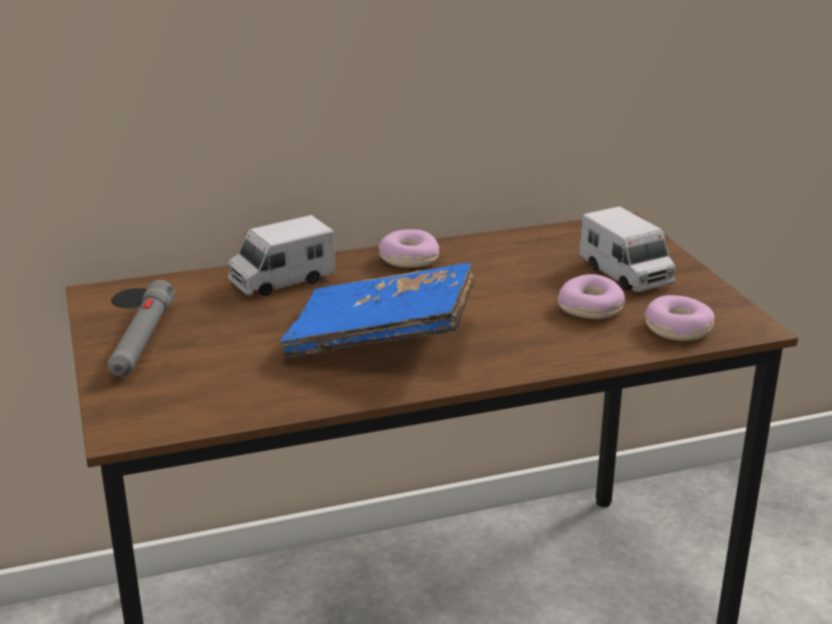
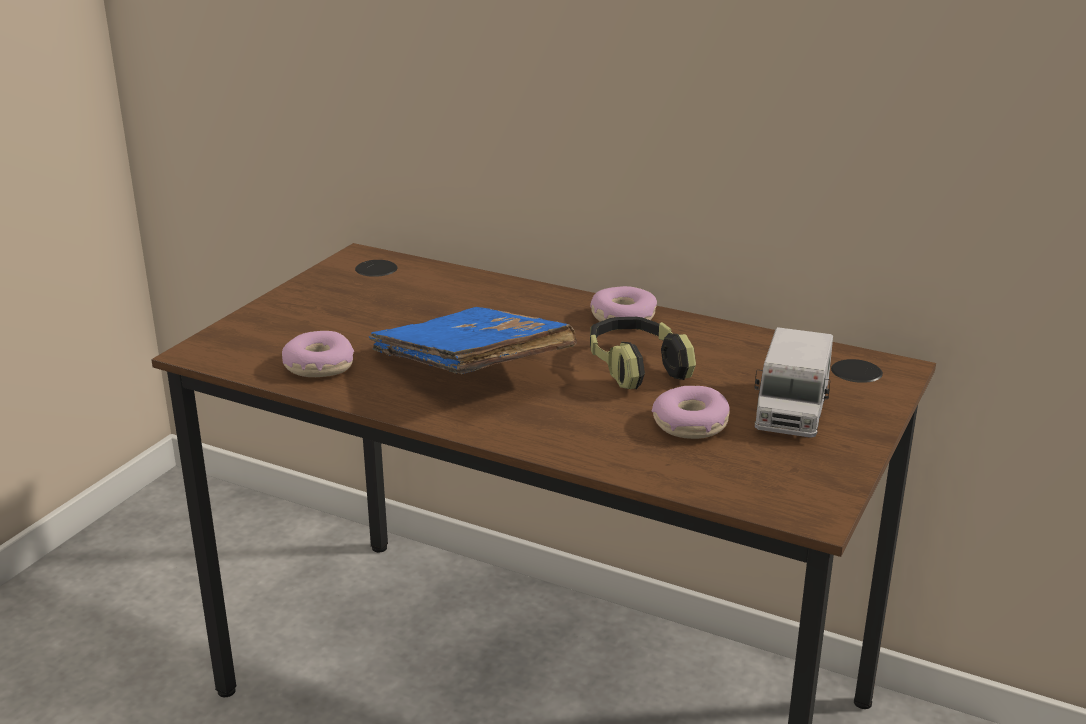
camera: 45 degrees right, 0 degrees up
(143, 340) = (321, 298): grey flashlight -> none
(281, 280) = (493, 295): toy truck -> none
(486, 288) = (636, 368): none -> headphones
(678, 329) = (731, 479): donut -> donut (318, 366)

